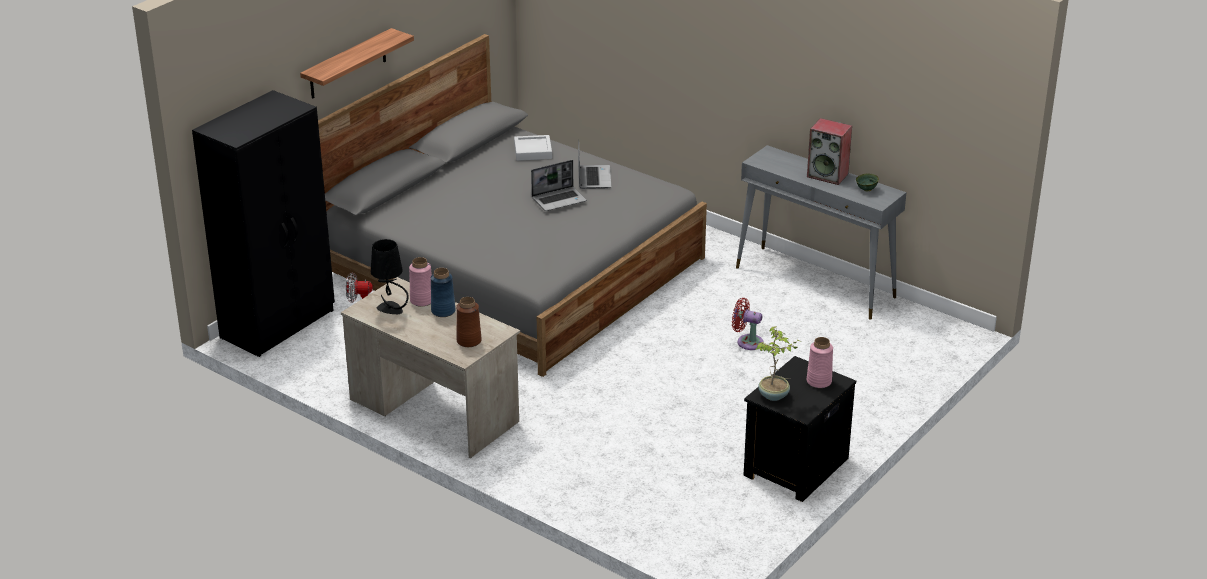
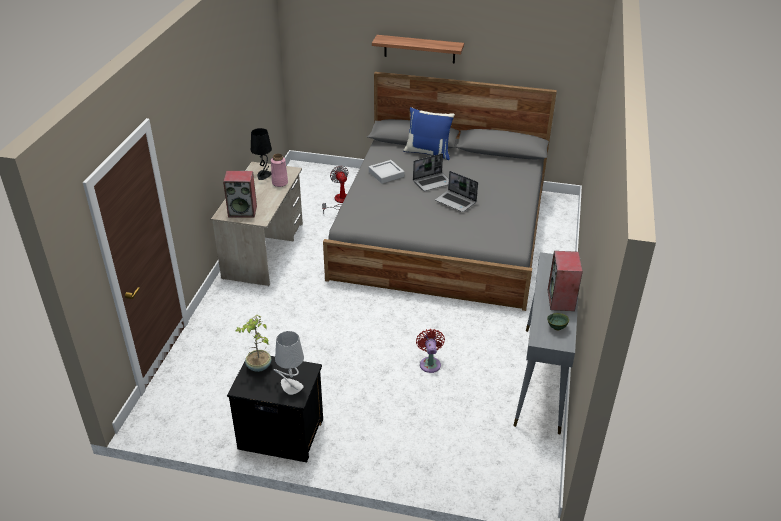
camera: 65 degrees right, 5 degrees up
(279, 324) = (319, 174): black wardrobe -> none
(425, 188) = (428, 152): none -> blue pillow
(443, 311) = (272, 193): blue vase -> none
(469, 341) = (243, 211): brown vase -> speaker
(533, 151) = (511, 175): grey tray -> grey tray (386, 174)
(593, 178) = (499, 207): laptop -> laptop (433, 182)
(819, 381) = (290, 386): pink vase -> grey table lamp

